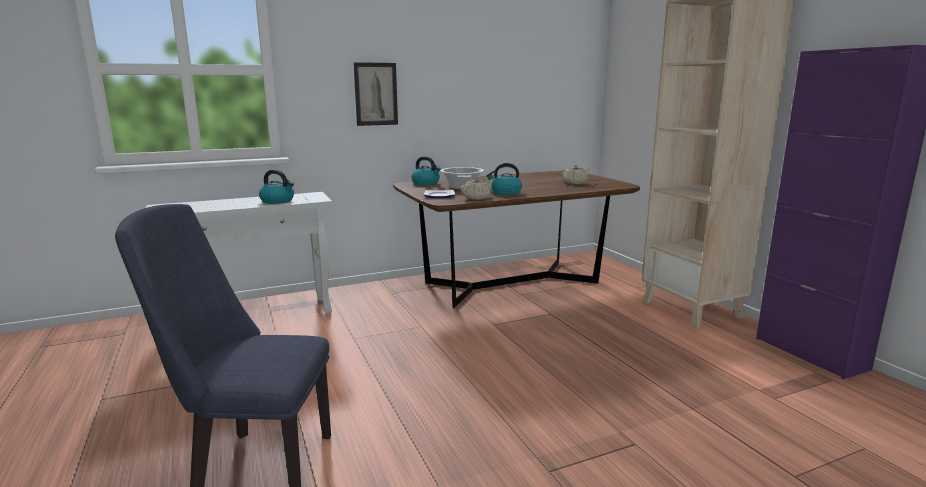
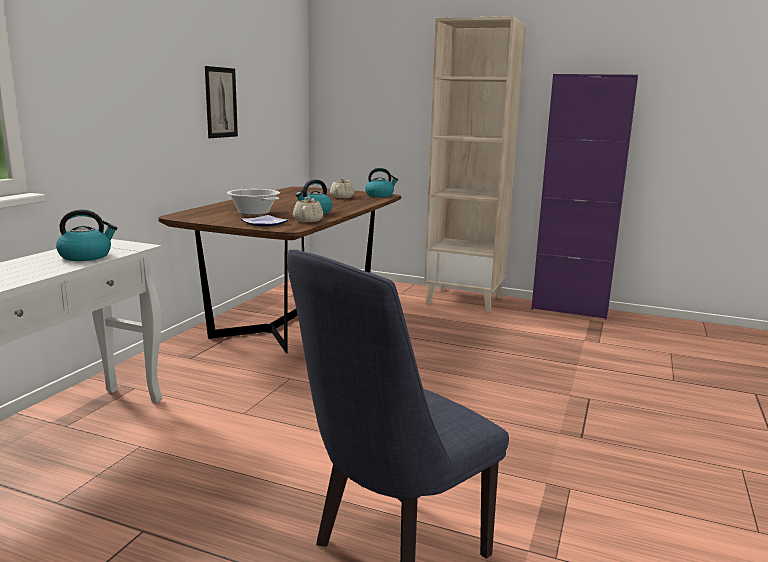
camera: 45 degrees left, 0 degrees up
(376, 94) = (130, 99): picture -> picture (221, 102)
(426, 183) = (199, 213): kettle -> kettle (380, 195)

